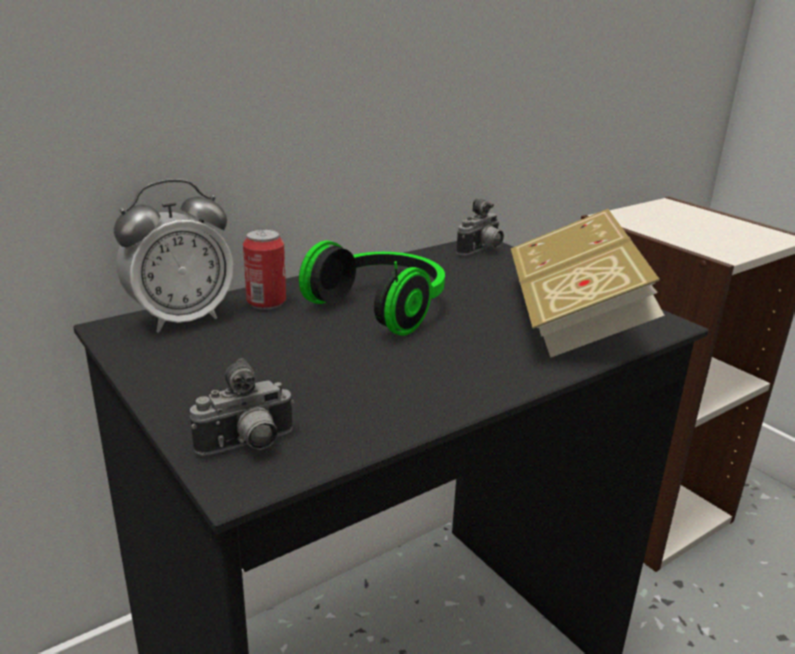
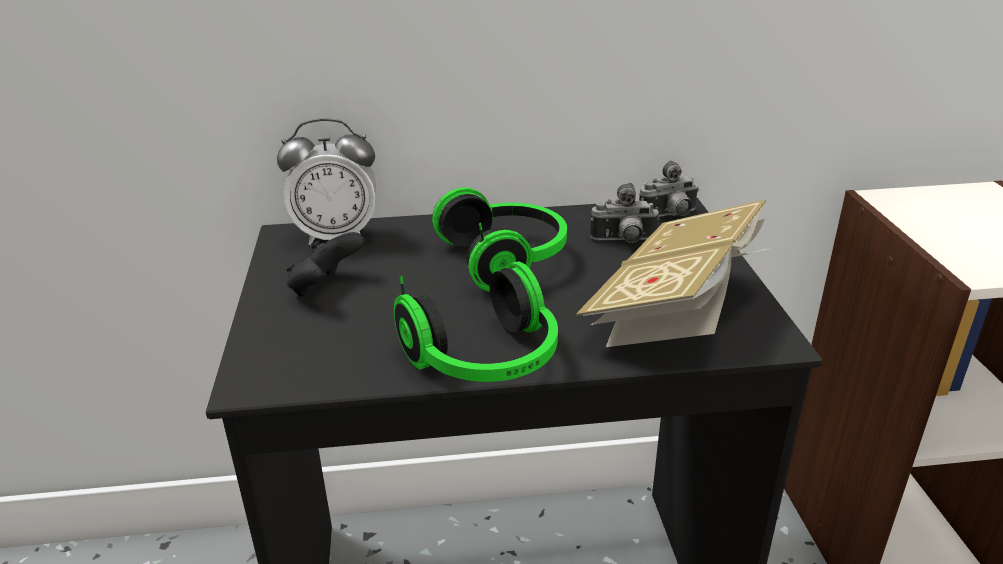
camera: 30 degrees right, 5 degrees up
(223, 368) = (325, 287): none -> black game controller
(248, 447) = (279, 359): camera -> camera (624, 241)
(266, 303) = (414, 234): can -> none
(465, 394) = (486, 361): none -> headphones

